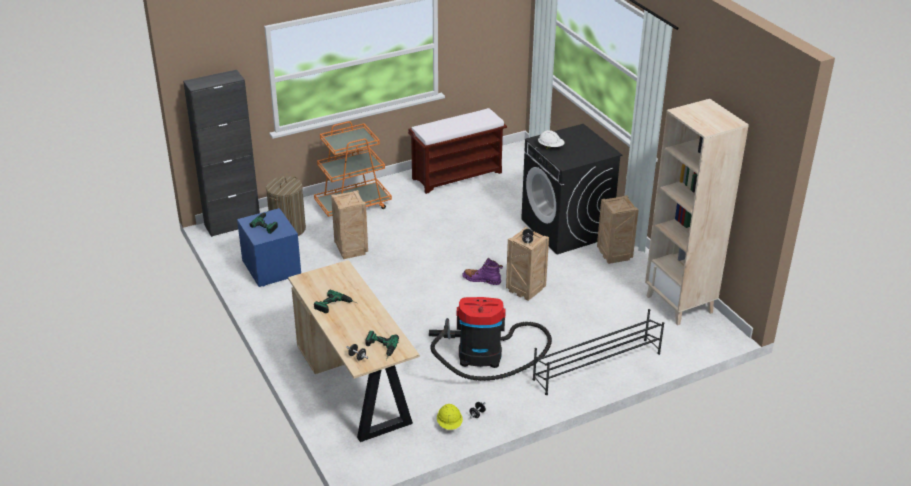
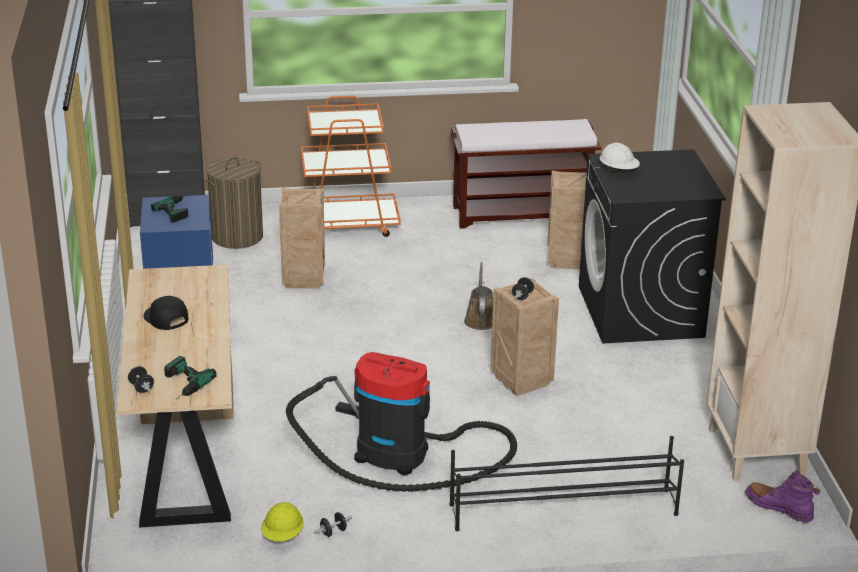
camera: 20 degrees right, 5 degrees down
(336, 306) = (165, 318): power drill -> black cap
(476, 254) = (480, 319): none -> brown watering can
(482, 280) = (465, 354): purple boot -> purple boot (779, 507)
(615, 256) = (694, 363): crate -> crate (567, 261)

